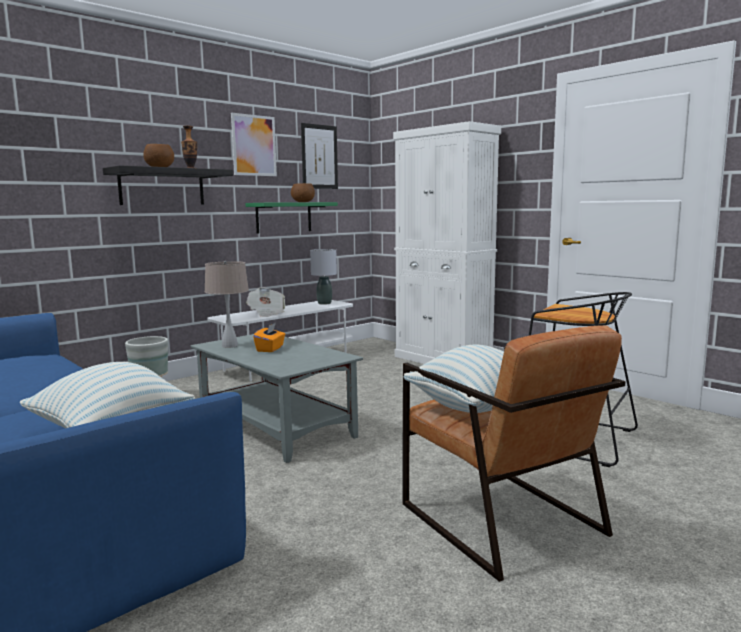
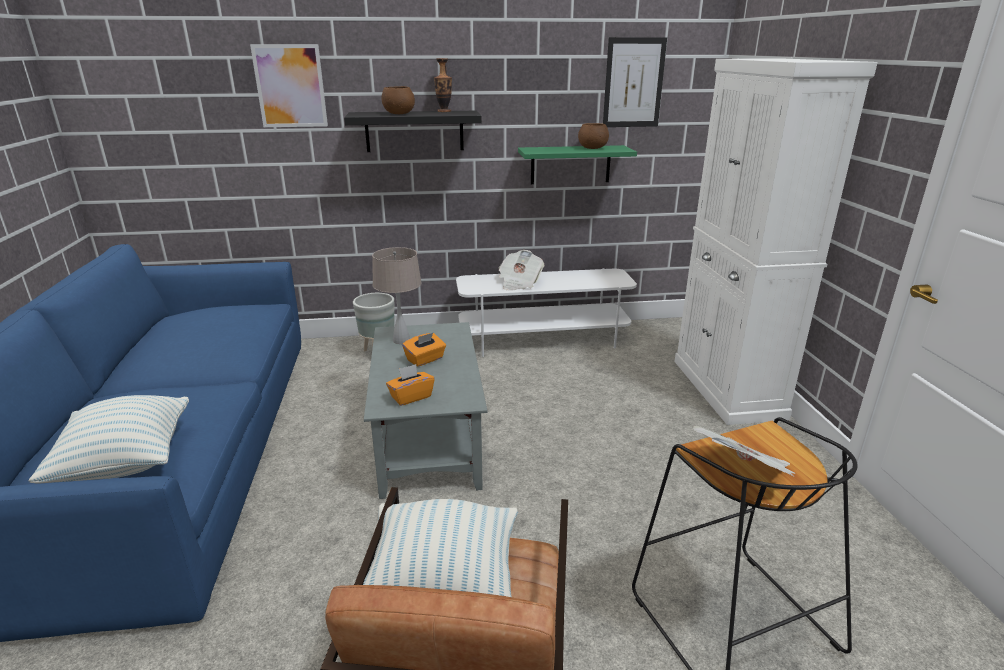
camera: 35 degrees right, 15 degrees up
(254, 145) = (535, 74): picture -> picture (290, 86)
(296, 363) = (411, 397): none -> orange tissue box
(324, 303) = (605, 276): grey table lamp -> none
(577, 314) = (743, 473): none -> newspaper

